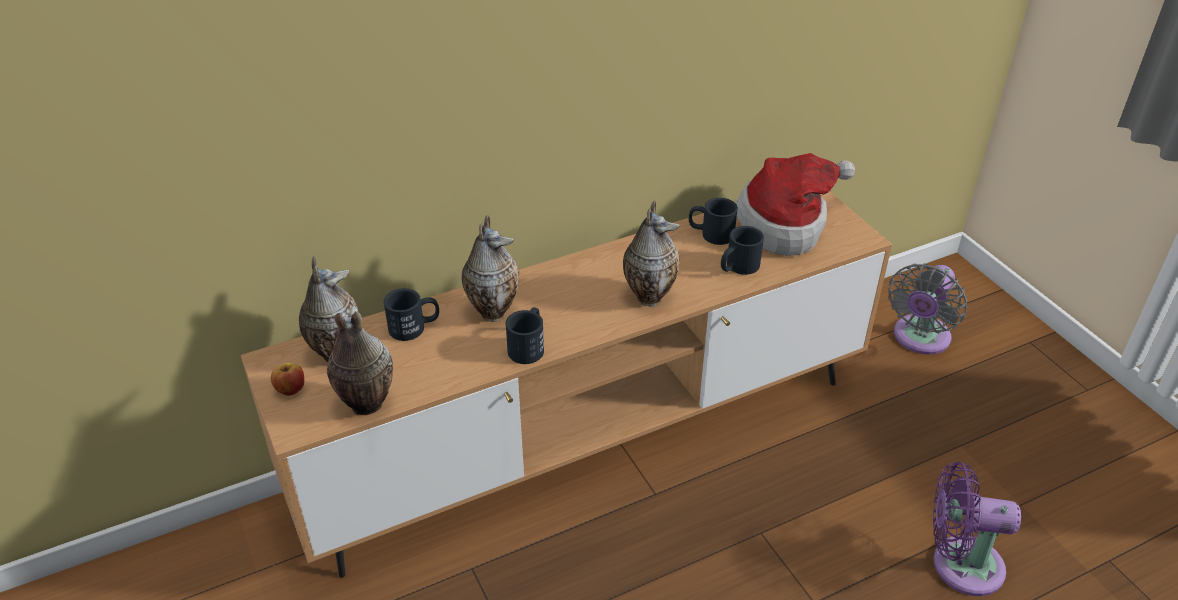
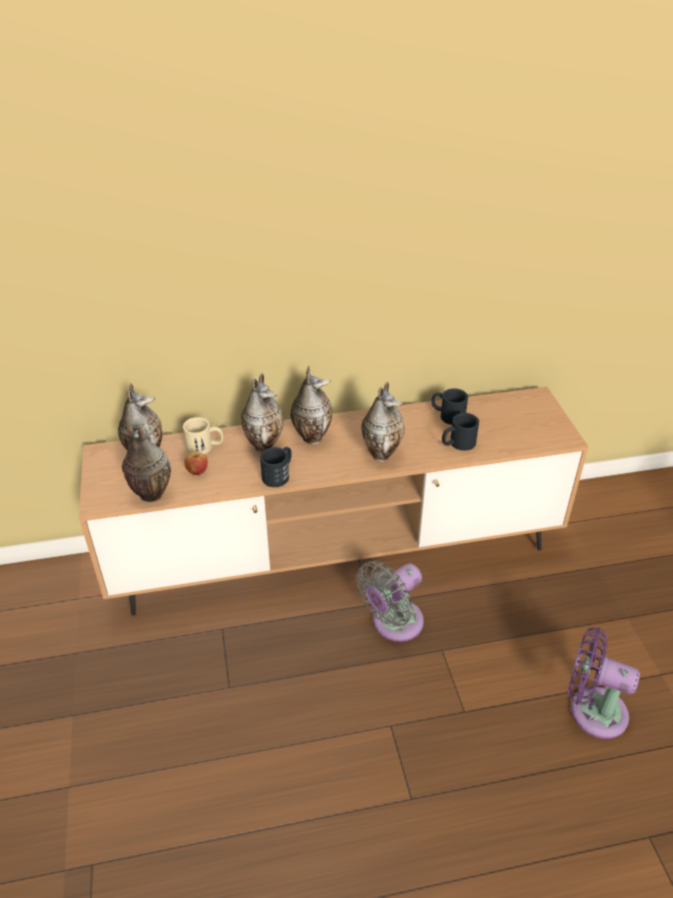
camera: 15 degrees right, 0 degrees up
(290, 389) = (105, 474): apple -> apple (197, 471)
(414, 327) = (205, 446): black mug -> beige mug
(550, 290) = (311, 436): none -> vase
(787, 223) = (510, 417): hat -> none
(919, 339) = (622, 527): grey fan -> grey fan (393, 624)

